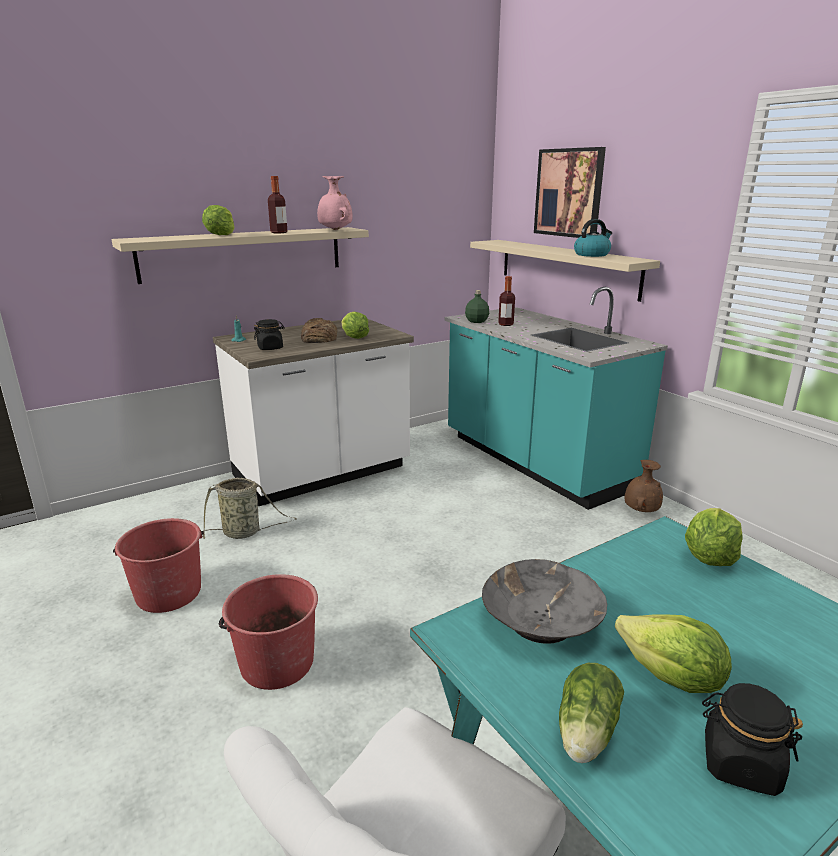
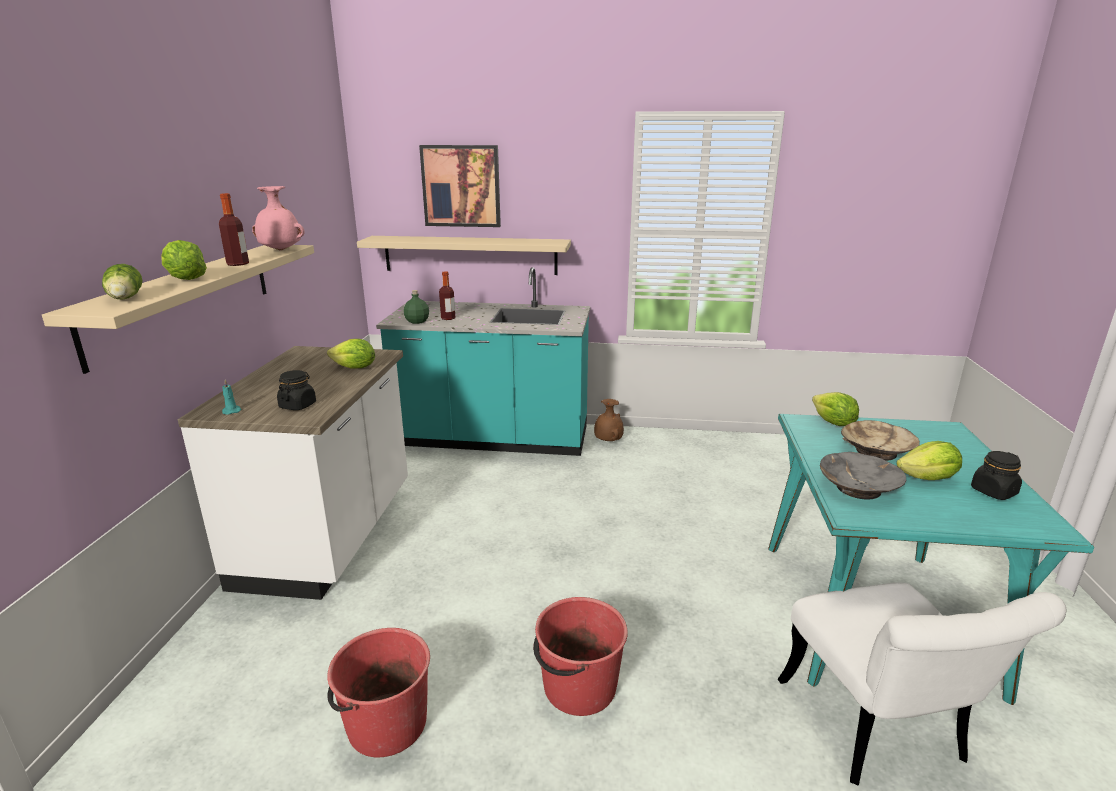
camera: 50 degrees left, 0 degrees up
(244, 532) = (355, 628): basket -> none
(318, 337) = (316, 379): bread -> none
(585, 734) = (958, 516): lettuce -> lettuce (125, 299)
(592, 254) = (512, 241): kettle -> none
(682, 611) = (876, 451): none -> beige bowl

